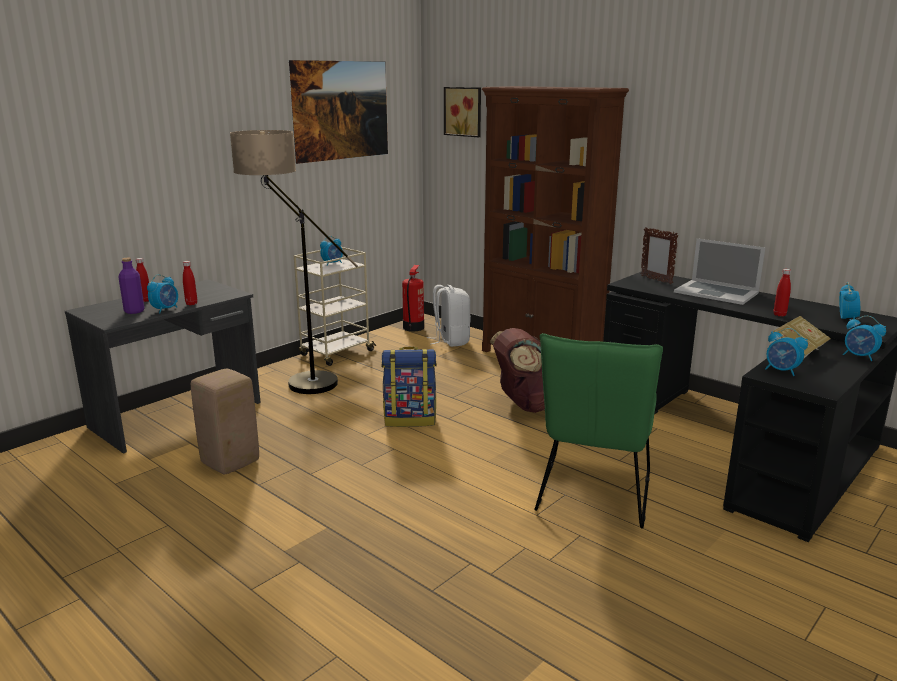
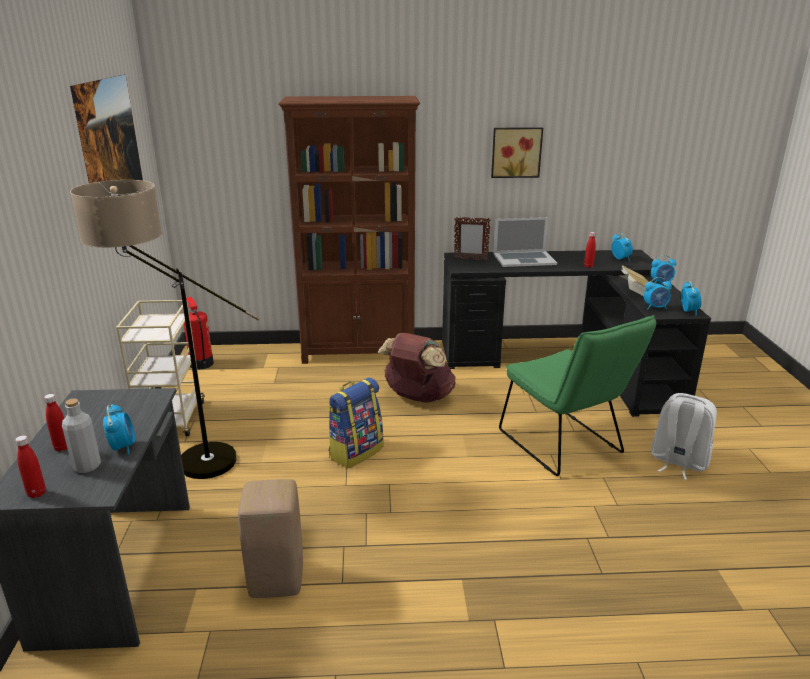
camera: 45 degrees left, 5 degrees up
(134, 311) = (87, 466): purple bottle -> grey bottle
(191, 304) = (136, 427): red bottle -> red bottle (36, 493)
(332, 263) = (151, 322): alarm clock -> alarm clock (688, 311)
(451, 341) = (259, 364): white backpack -> white backpack (678, 462)
(464, 111) = (217, 124): picture -> picture (516, 152)

